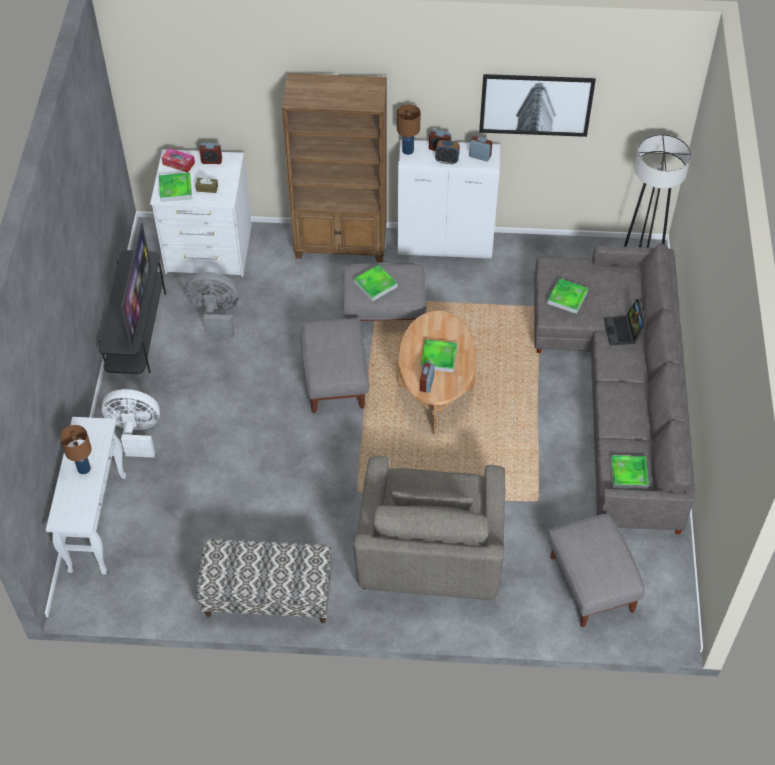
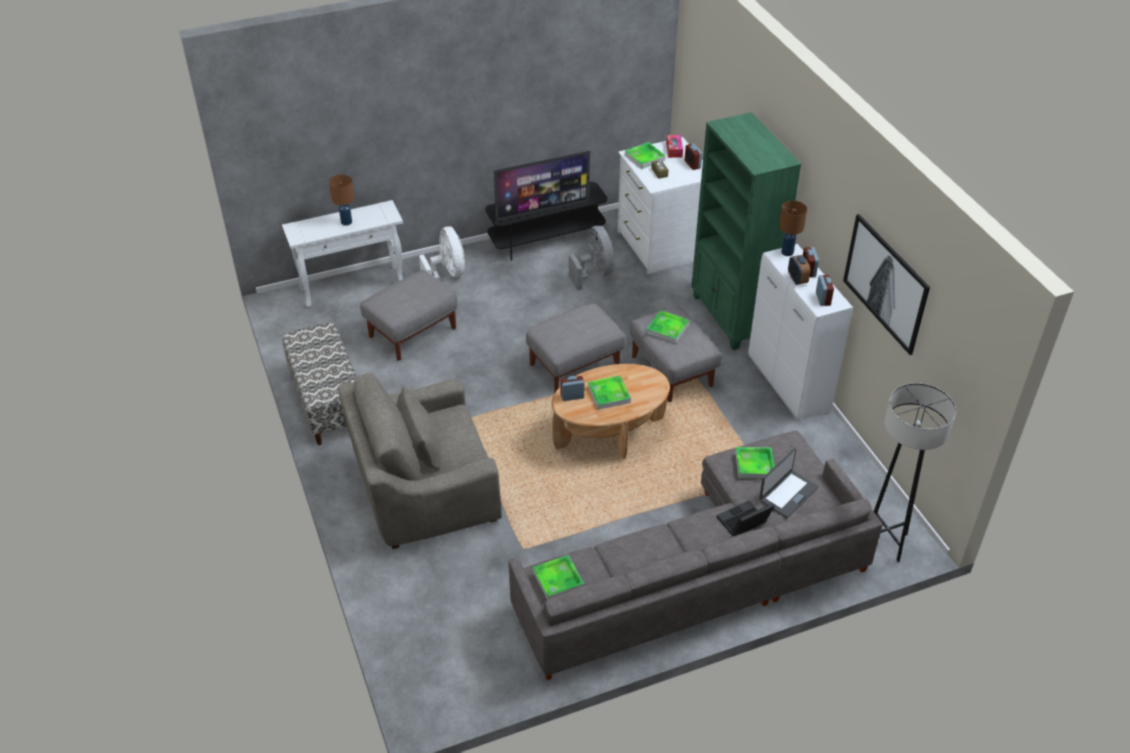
camera: 65 degrees right, 10 degrees down
(341, 245) = (731, 318): brown bookcase -> green bookcase
(591, 583) = (447, 621): grey ottoman -> grey ottoman (413, 332)
(607, 291) = (788, 493): none -> laptop

